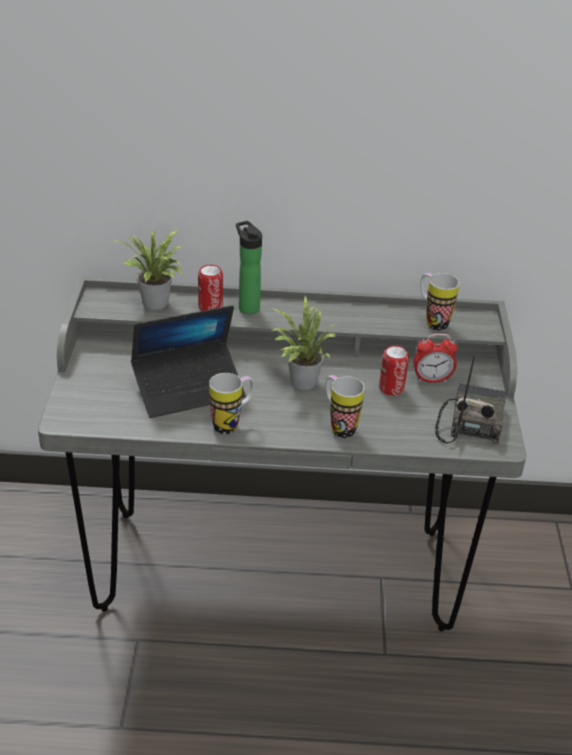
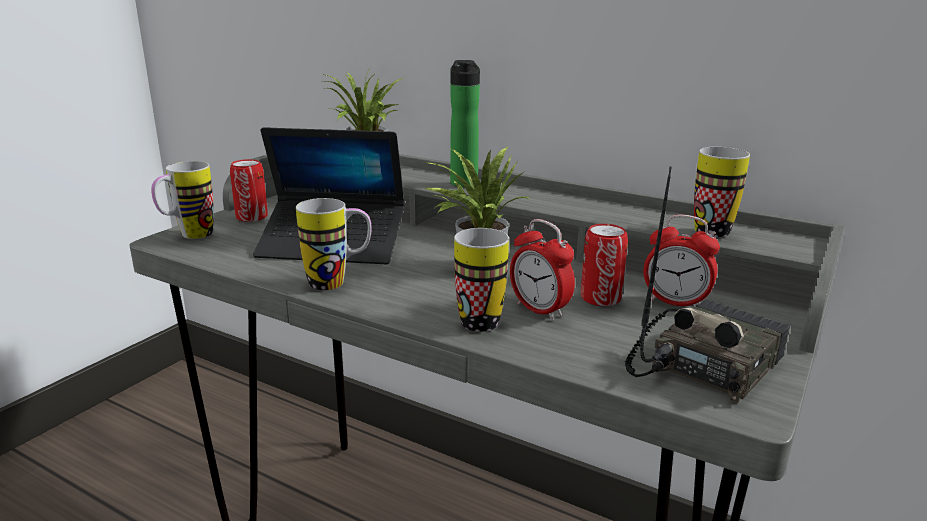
camera: 30 degrees right, 15 degrees down
(74, 411) = (188, 236): none -> mug
(210, 307) = (420, 176): can -> can (252, 217)
(366, 409) = (539, 310): none -> alarm clock

